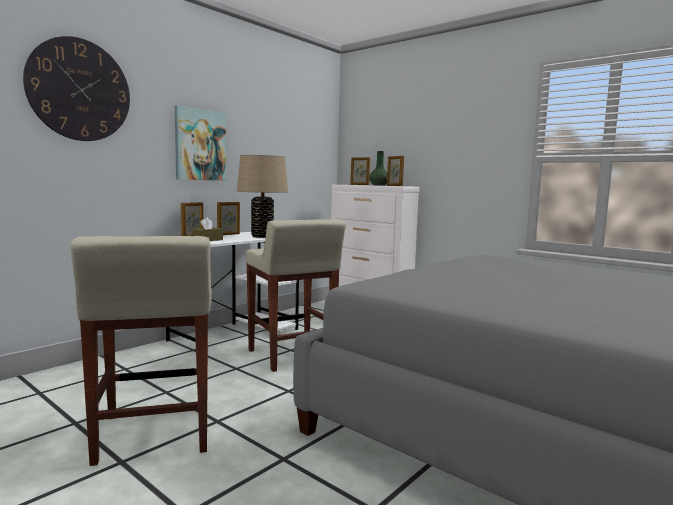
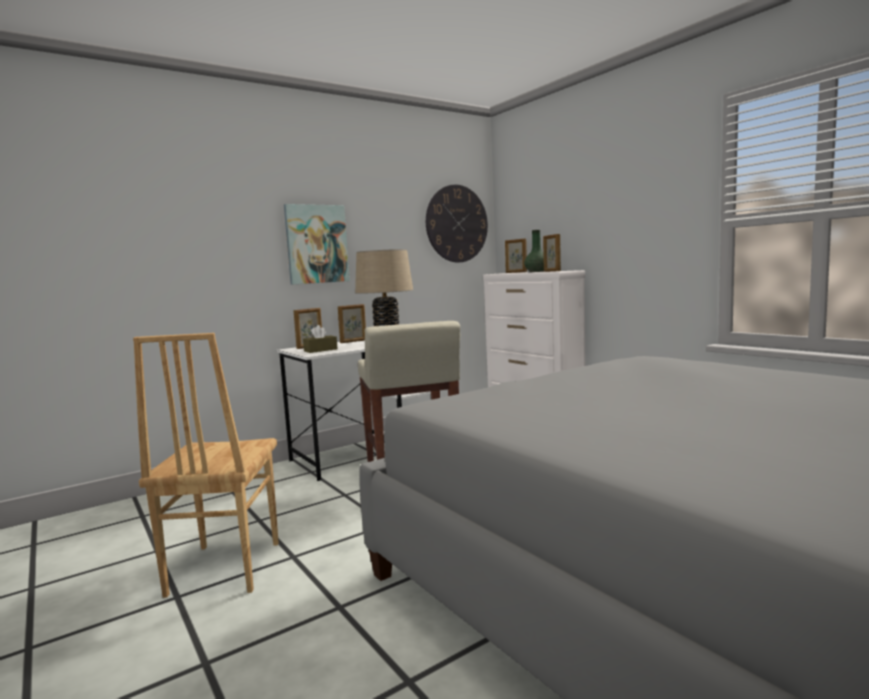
camera: 15 degrees right, 0 degrees up
(79, 90) = (178, 201): wall clock -> wall clock (457, 224)
(154, 435) = (222, 569): beige stool -> brown chair

